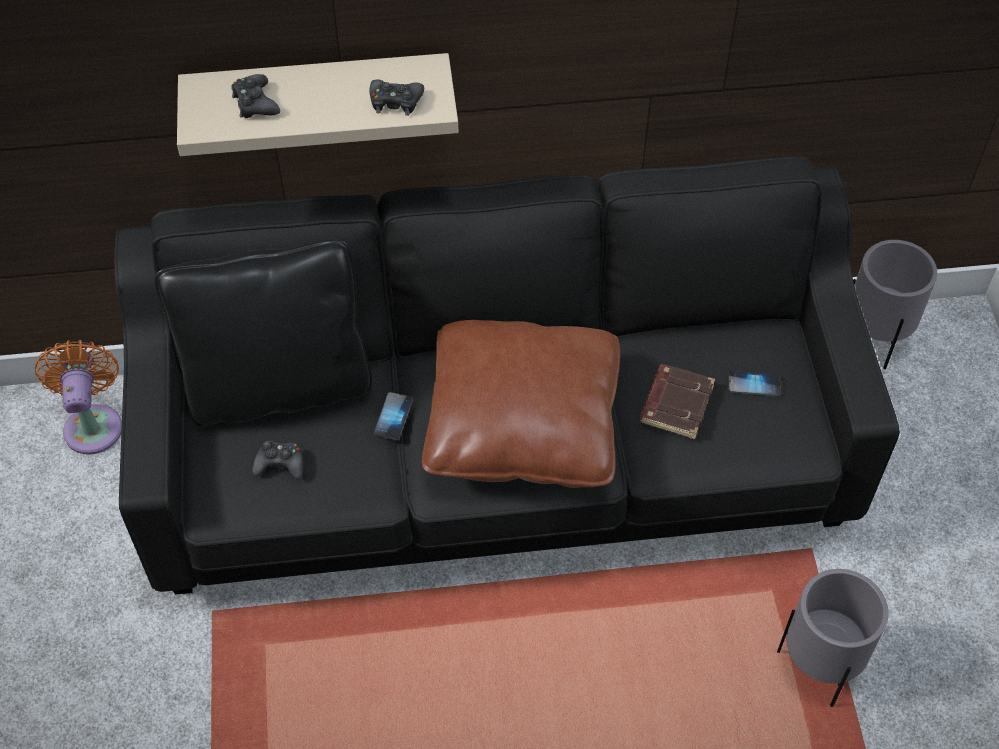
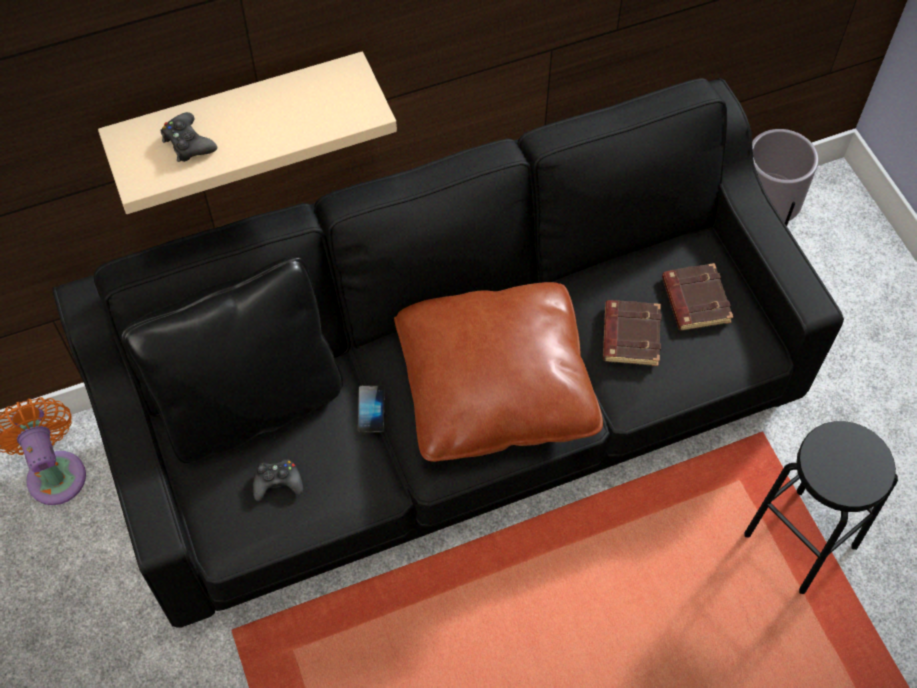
camera: 15 degrees left, 5 degrees up
(395, 101) = (328, 113): black game controller -> none
(754, 384) = (694, 300): phone -> brown book
(819, 668) = (800, 541): grey planter -> black stool

